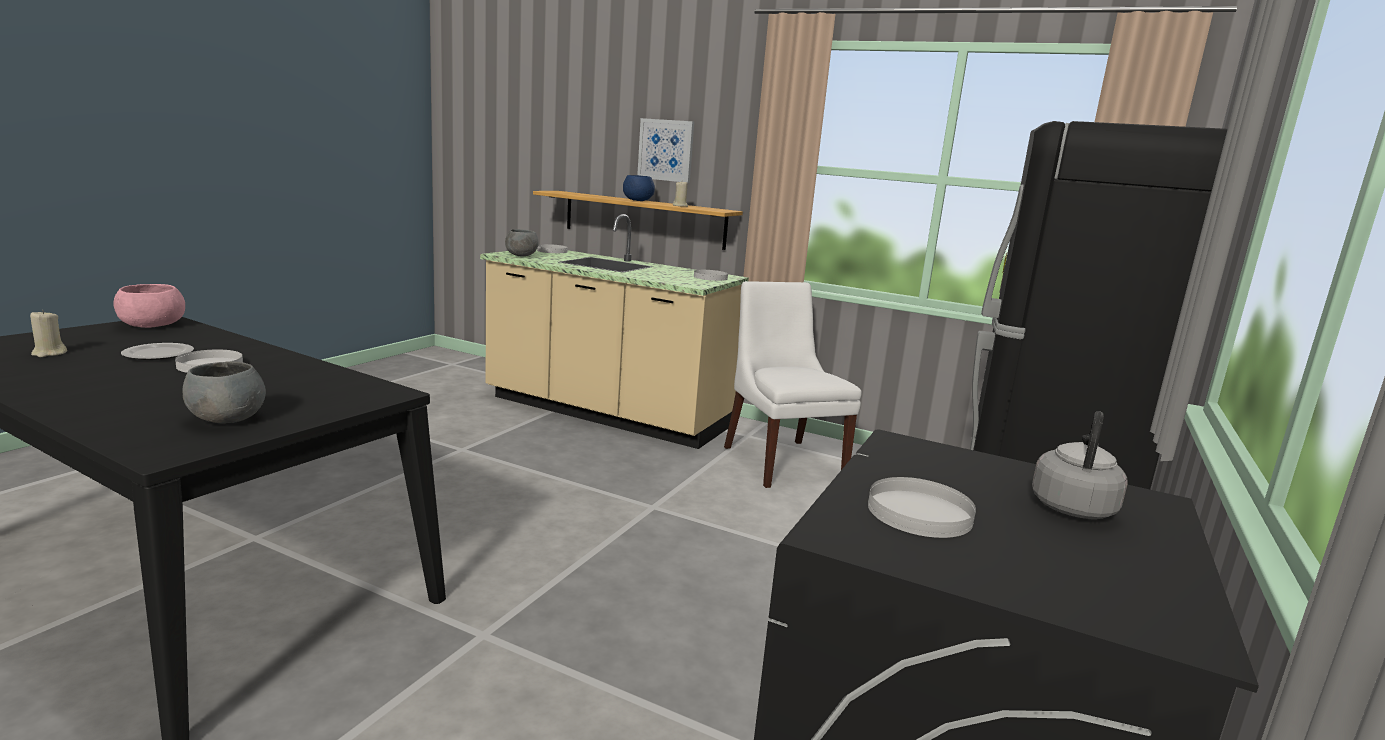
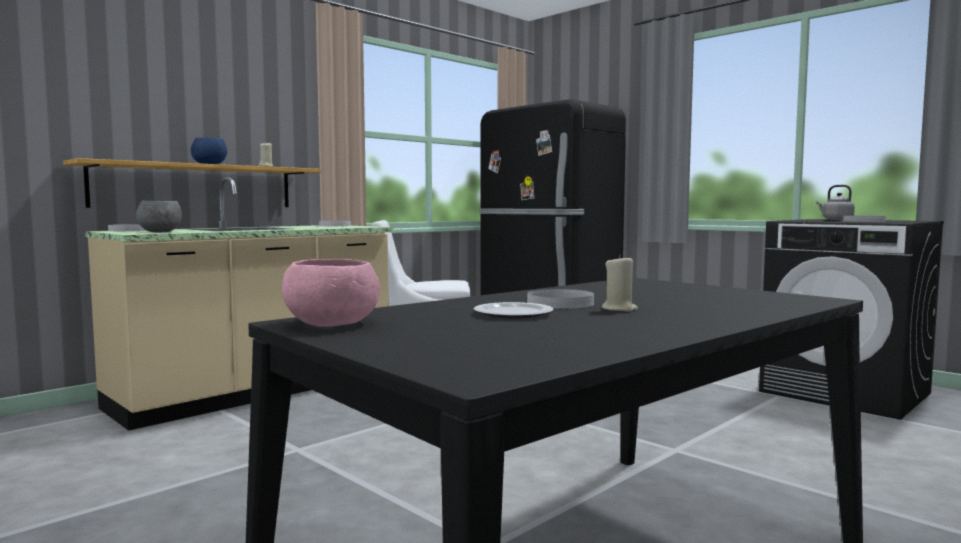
camera: 70 degrees left, 10 degrees down
(49, 353) = (510, 338): beige candle -> beige candle (619, 309)
(227, 419) = (730, 295): grey bowl -> none
(666, 150) = (215, 113): picture -> none

